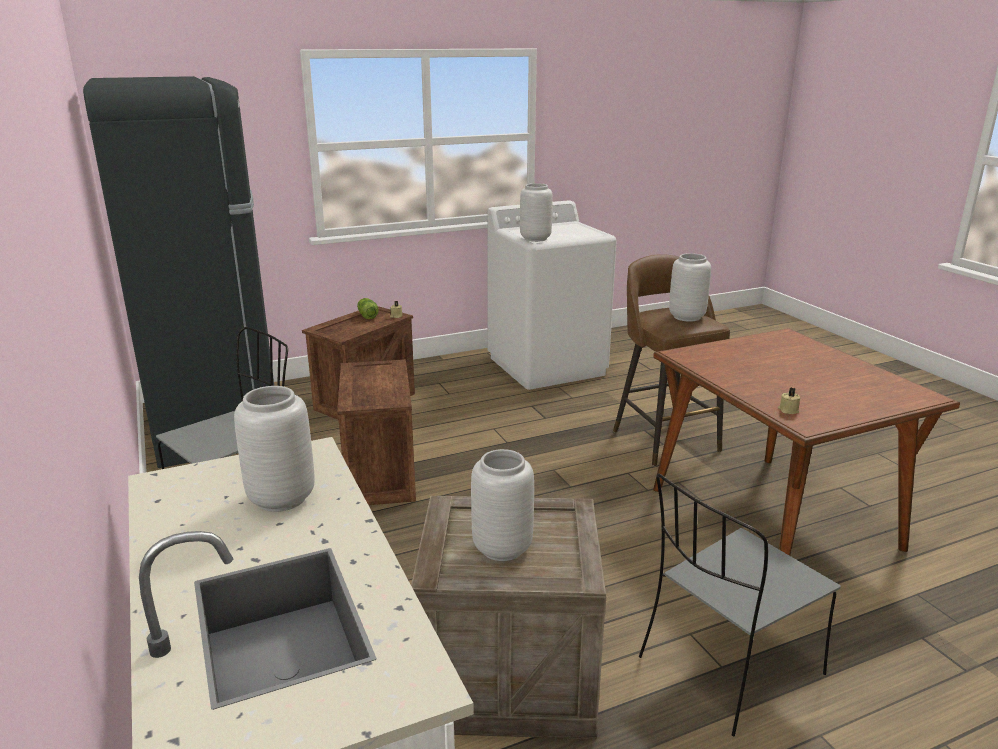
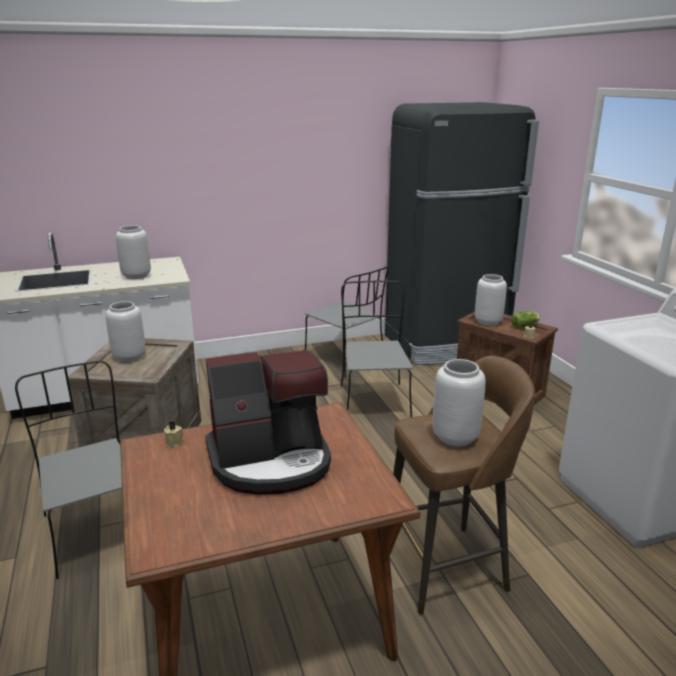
camera: 95 degrees right, 0 degrees up
(379, 475) = (373, 401): crate -> grey chair
(535, 239) = (616, 326): grey vase -> grey vase (487, 322)
(777, 369) = (271, 461): none -> coffee machine

